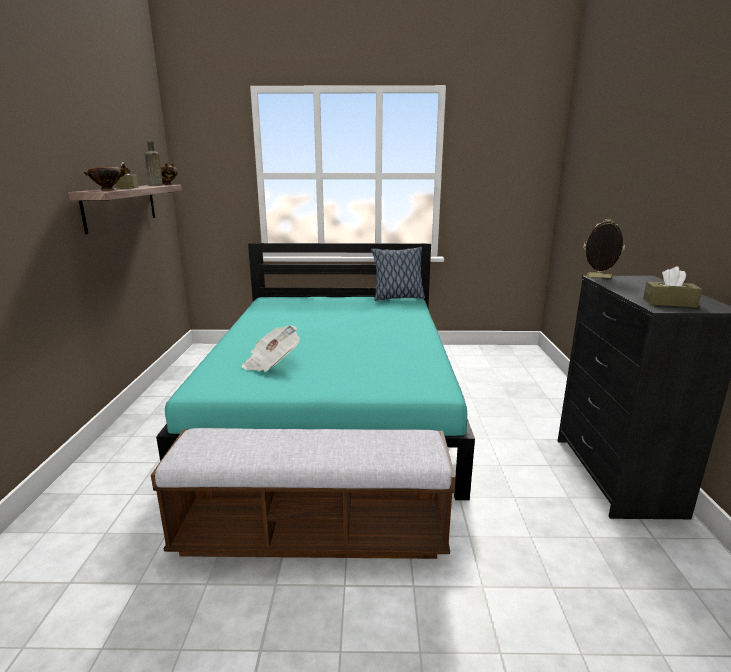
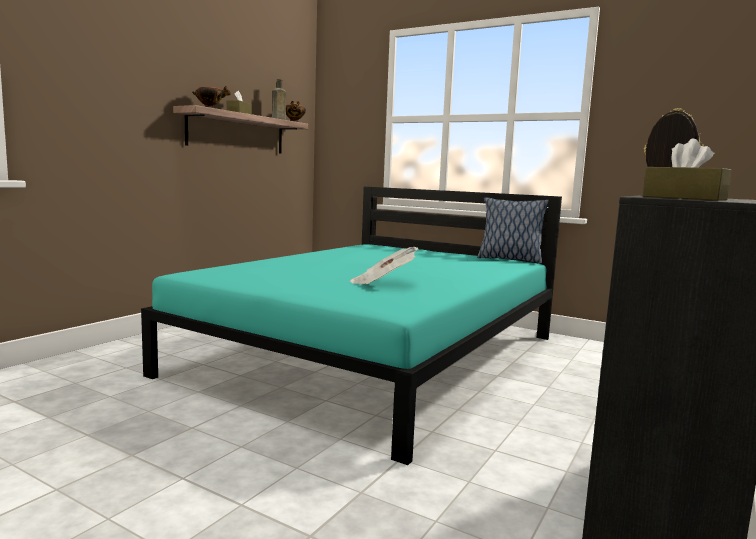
camera: 30 degrees right, 10 degrees down
(271, 363) = (278, 272): newspaper -> newspaper (382, 283)
(312, 533) = (213, 434): bench -> none

